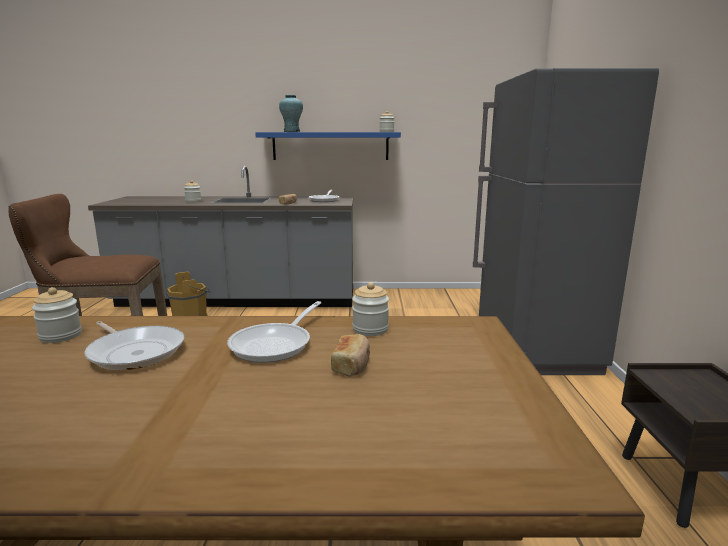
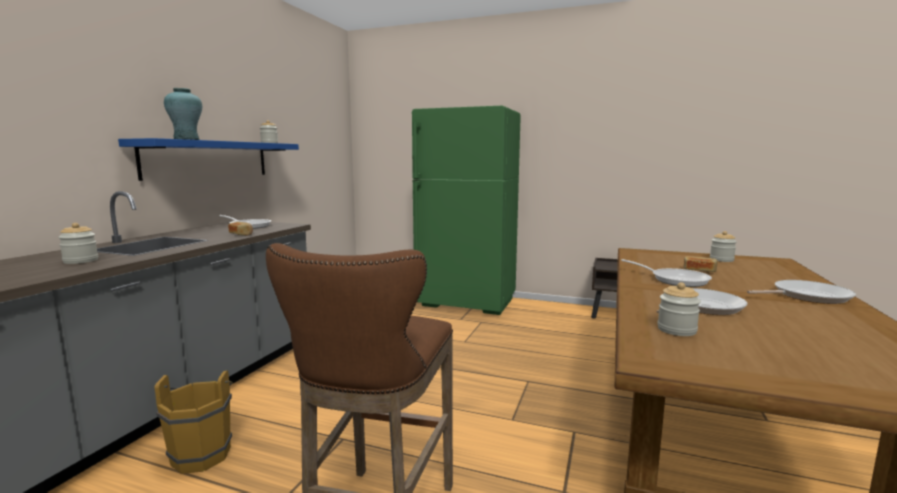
camera: 70 degrees left, 5 degrees down
(184, 442) = (807, 296): none -> frying pan
(370, 329) = (644, 264): jar -> jar (721, 260)
(535, 350) = (466, 304): grey fridge -> green fridge

